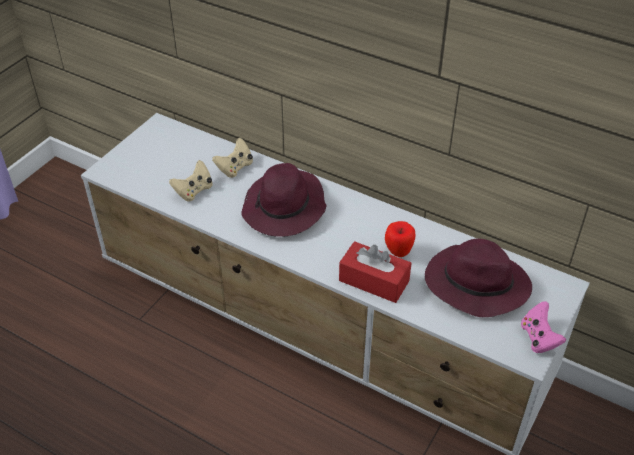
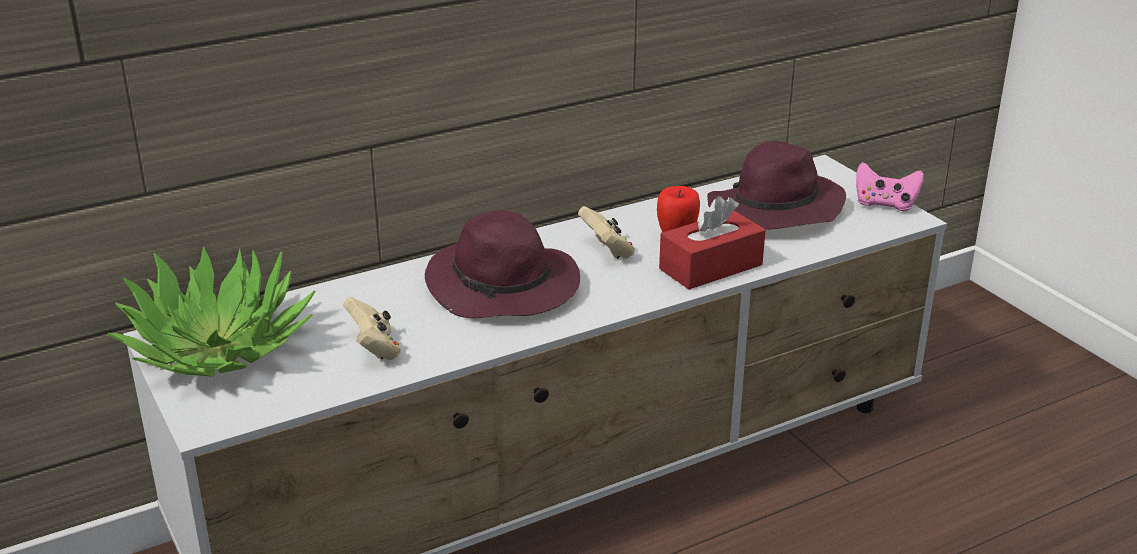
camera: 60 degrees left, 15 degrees down
(162, 144) = (218, 347): none -> potted plant
(235, 168) = (366, 301): beige game controller -> beige game controller (607, 251)

